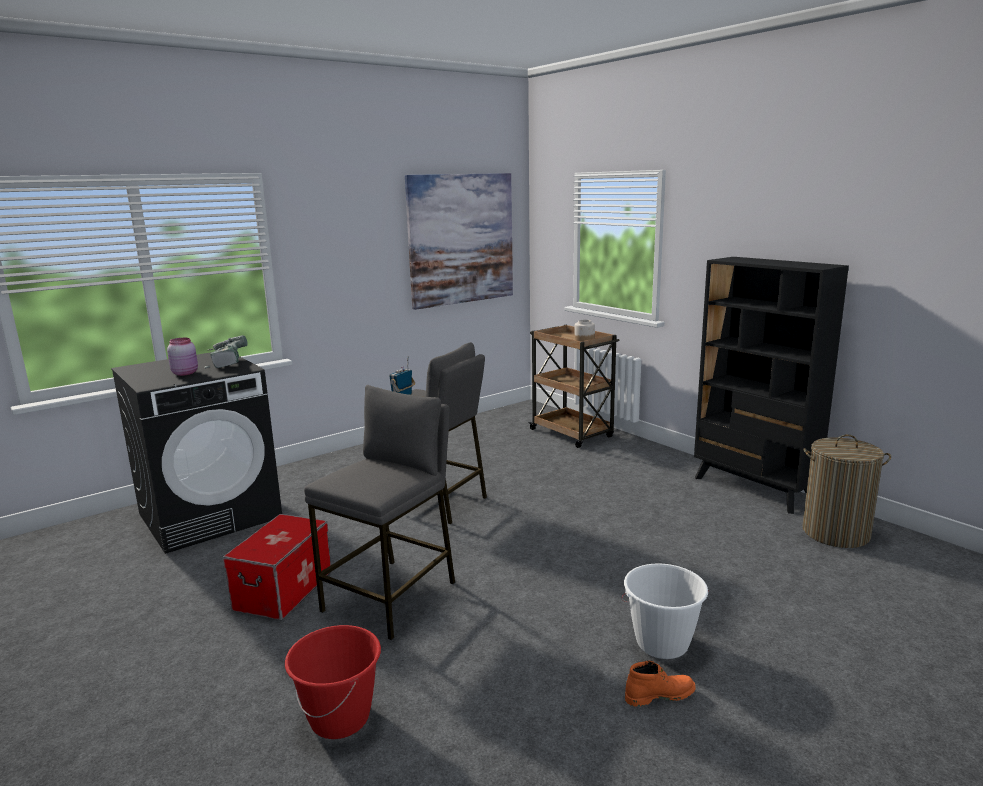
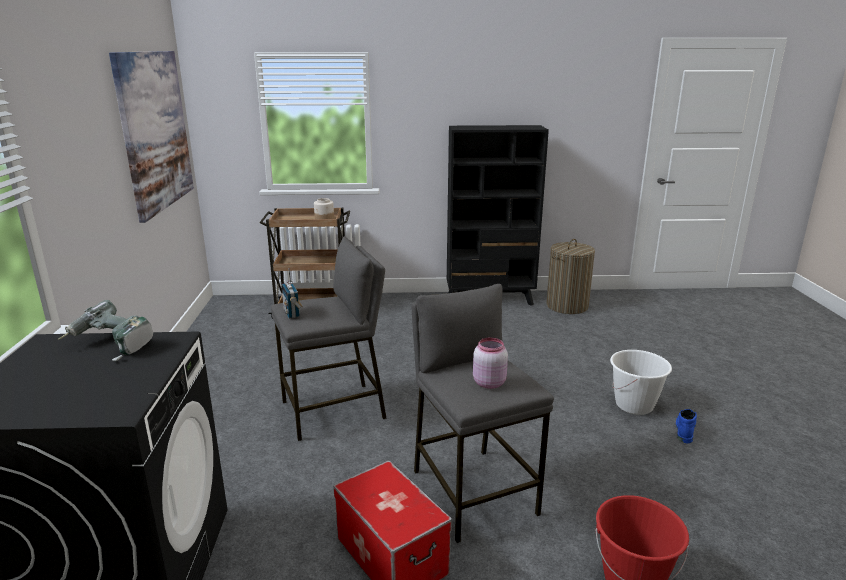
camera: 55 degrees left, 5 degrees up
(185, 373) = (106, 377): pink jar -> pink jar (488, 382)
(659, 695) = (684, 429): orange boot -> blue boot

